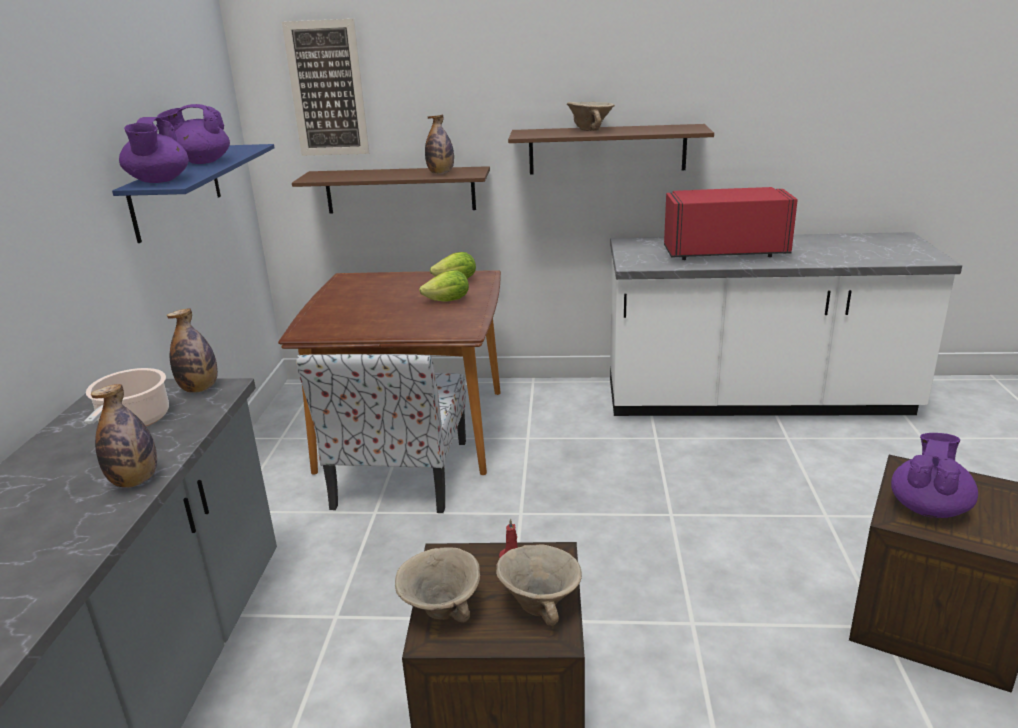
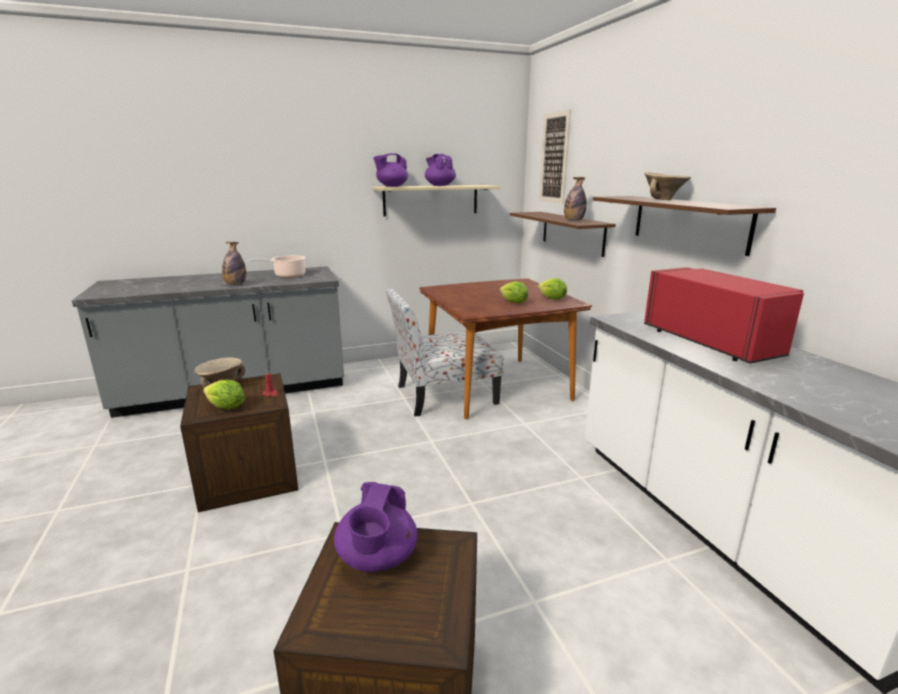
camera: 65 degrees right, 5 degrees down
(177, 191) = (431, 200): blue shelf -> beige shelf
(199, 389) = (322, 276): bottle -> none
(540, 604) = (226, 408): beige bowl -> lettuce
(928, 507) = (377, 559): purple teapot -> purple teapot turned 90 degrees clockwise

